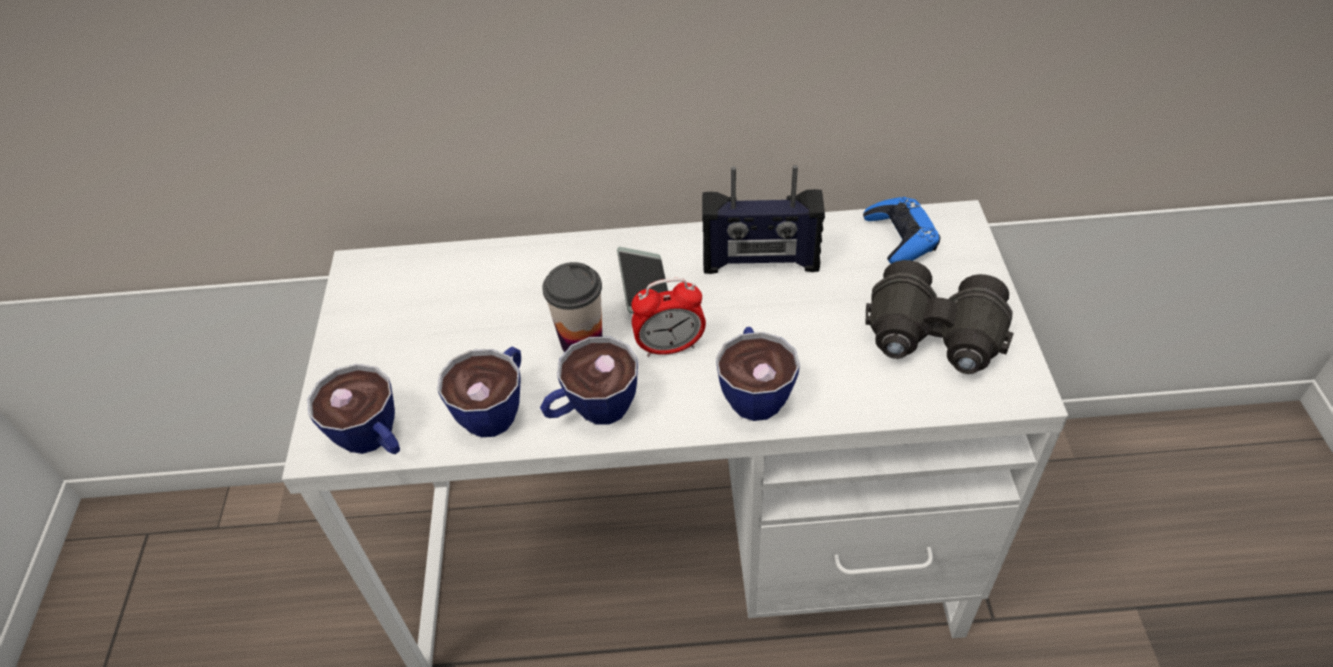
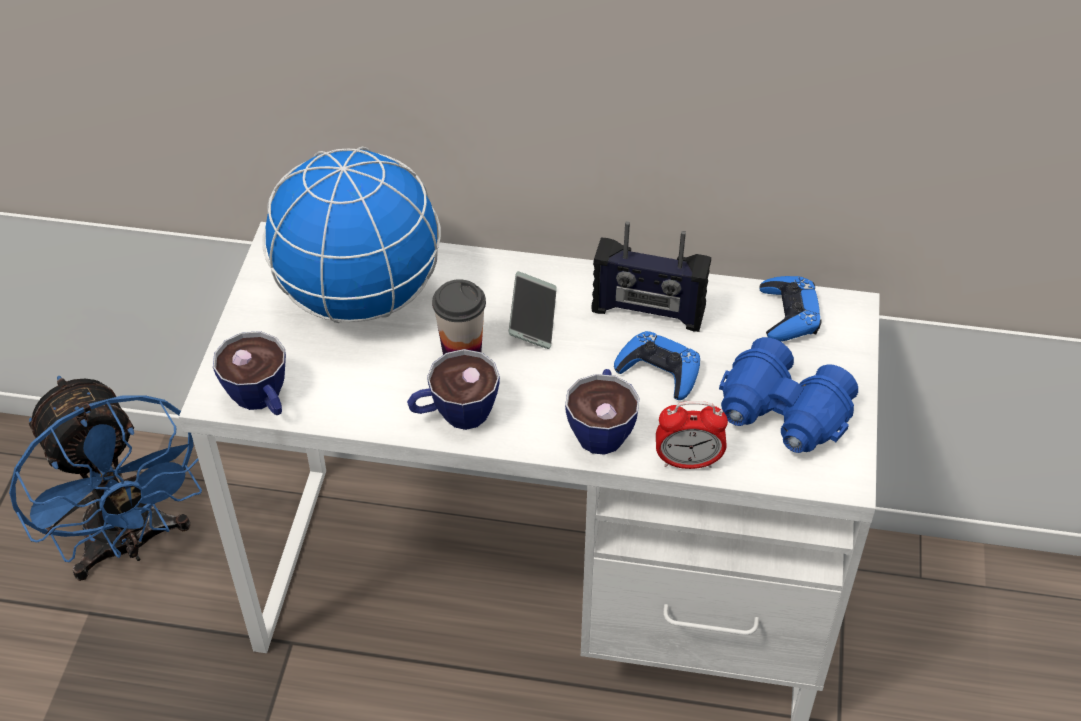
camera: 10 degrees right, 0 degrees up
(271, 600) = (130, 544): none -> blue fan
(458, 306) = (361, 297): none -> globe
(497, 408) = (372, 395): cup -> none
(670, 347) = (539, 373): alarm clock -> alarm clock (688, 461)
(793, 319) = (659, 371): none -> blue game controller
(934, 338) = (782, 415): black binoculars -> blue binoculars

